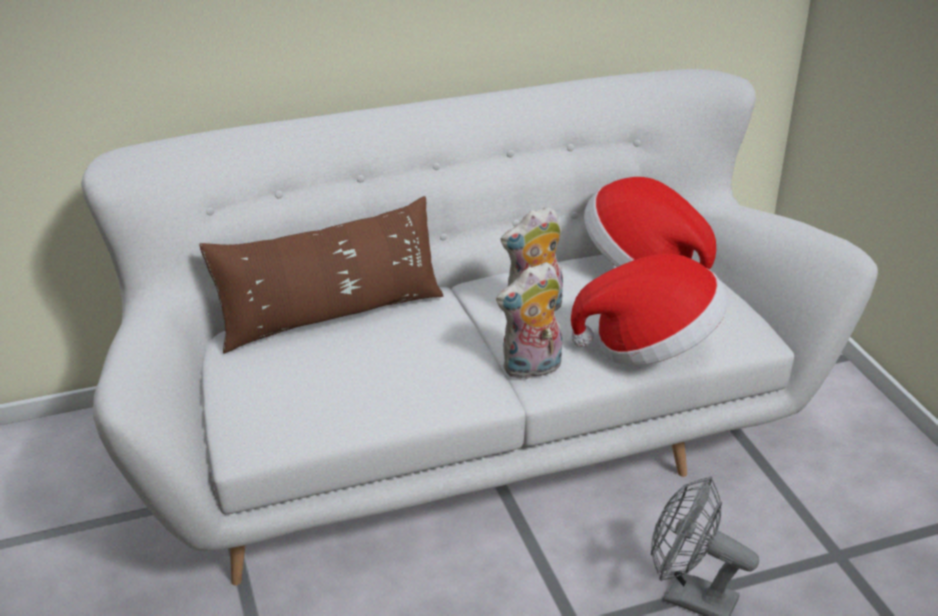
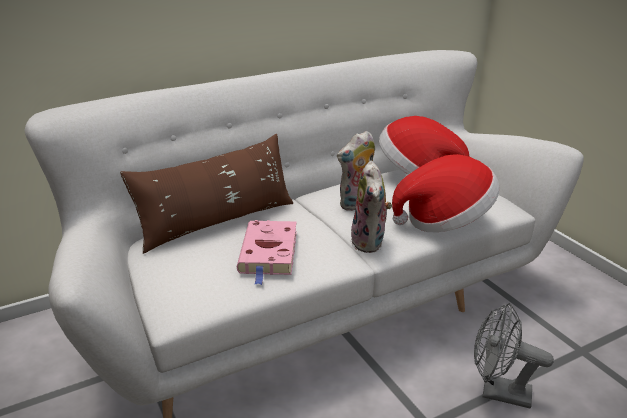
camera: 10 degrees left, 5 degrees down
(386, 372) = (269, 253): none -> pink book
(532, 369) = (370, 242): plush toy -> plush toy turned 60 degrees counterclockwise

